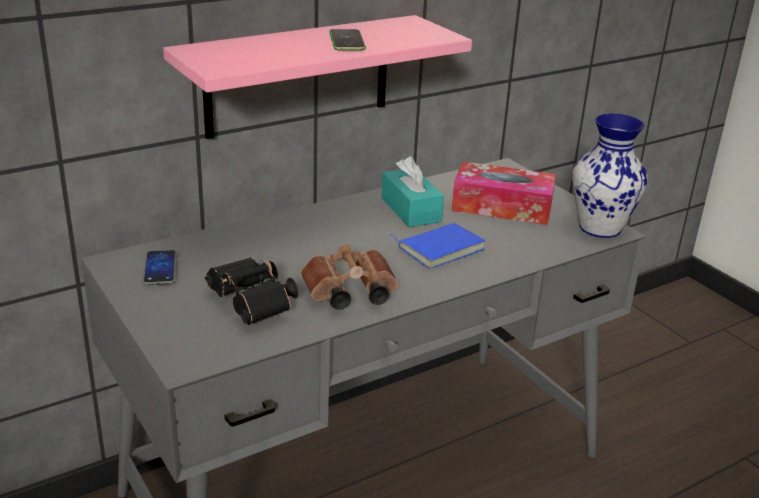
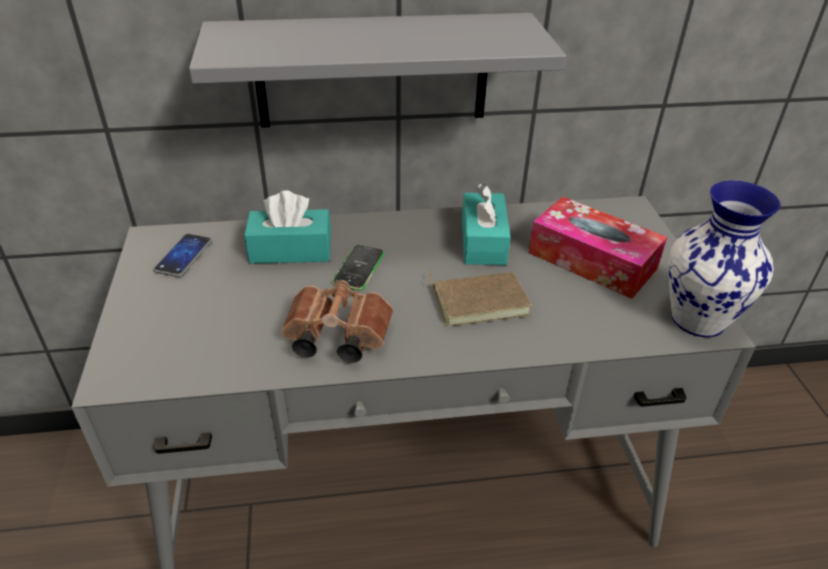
camera: 25 degrees right, 10 degrees up
(253, 305) = (231, 325): black binoculars -> none
(255, 246) = (290, 250): none -> turquoise tissue box
(298, 76) = (373, 71): pink shelf -> grey shelf
(347, 41) = (406, 38): phone -> phone (359, 268)
(439, 248) = (479, 300): blue book -> brown book

